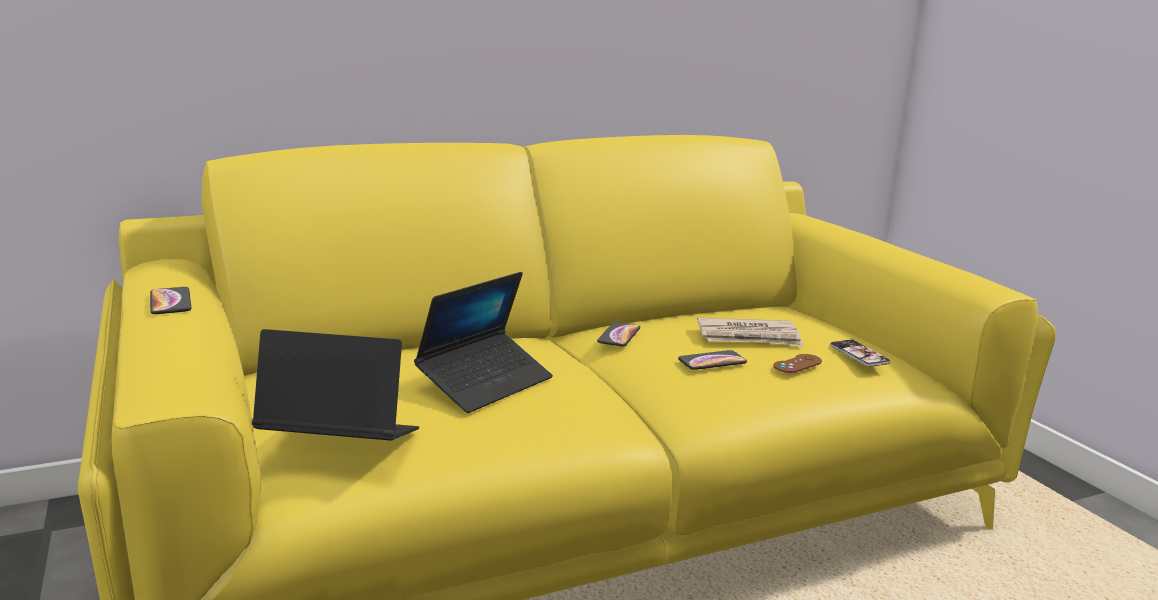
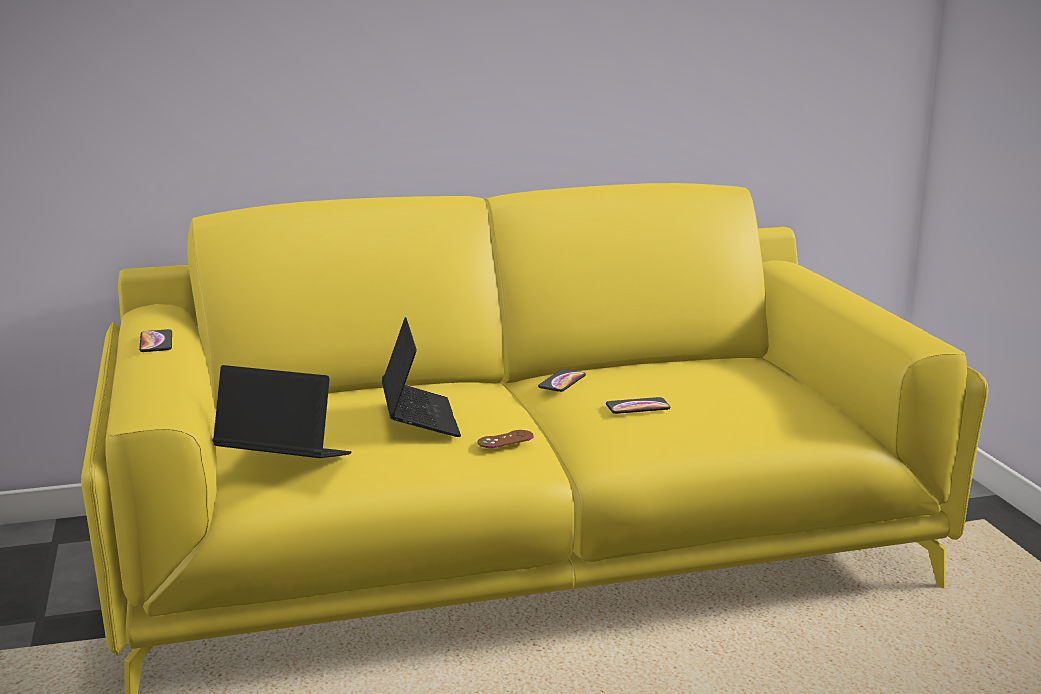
camera: 10 degrees right, 0 degrees up
(485, 383) = (420, 419): laptop -> laptop turned 60 degrees counterclockwise
(749, 337) = (687, 385): newspaper -> none
(797, 364) = (720, 411): brown game controller -> brown game controller (505, 439)
(859, 354) = (789, 404): phone -> none

